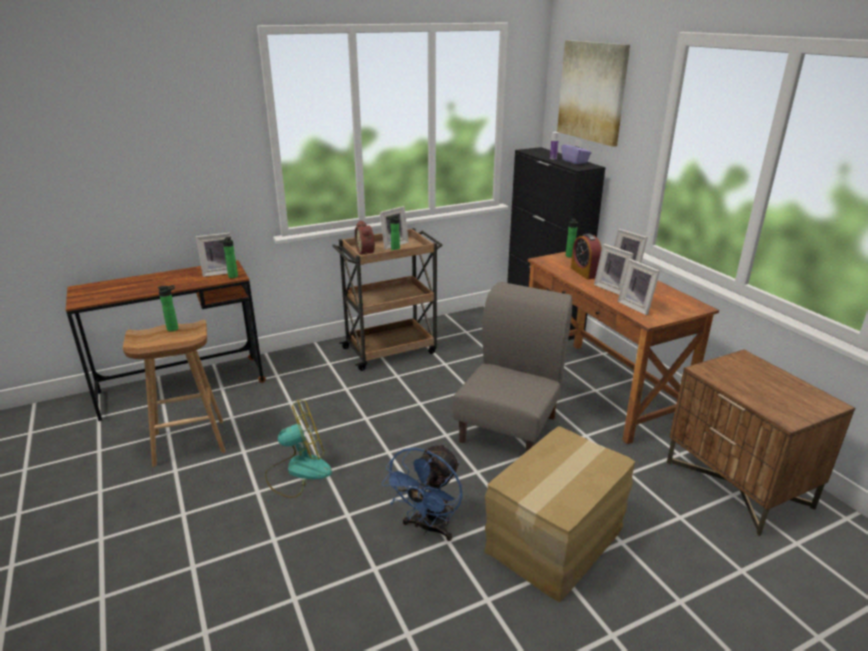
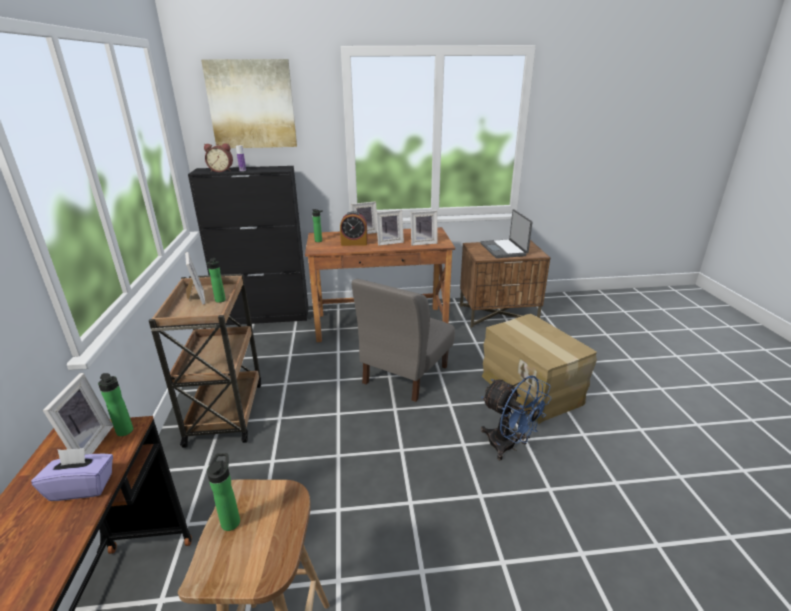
camera: 70 degrees left, 0 degrees up
(298, 471) = (401, 526): fan -> none
(367, 252) = (198, 315): alarm clock -> alarm clock (221, 170)
(509, 428) = (404, 374): grey chair -> grey chair turned 105 degrees counterclockwise
(575, 161) = (264, 168): purple tissue box -> purple tissue box (82, 487)
(764, 386) = (504, 249): none -> laptop

